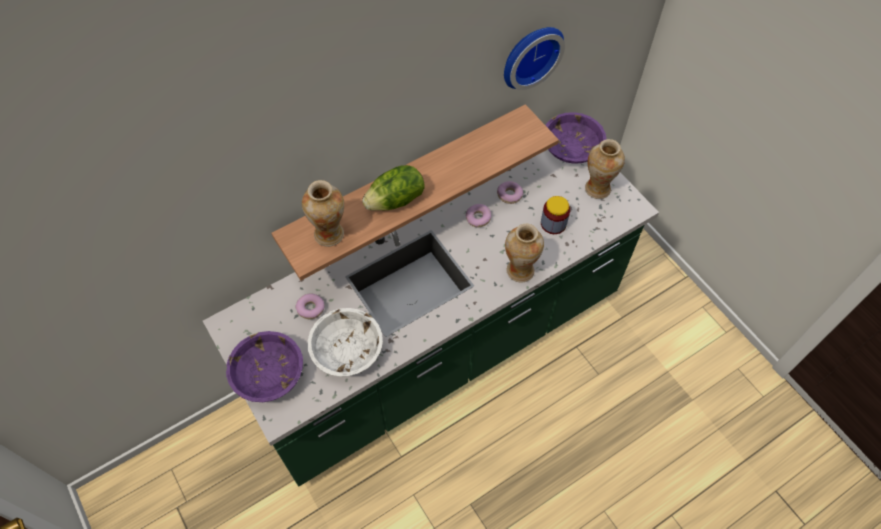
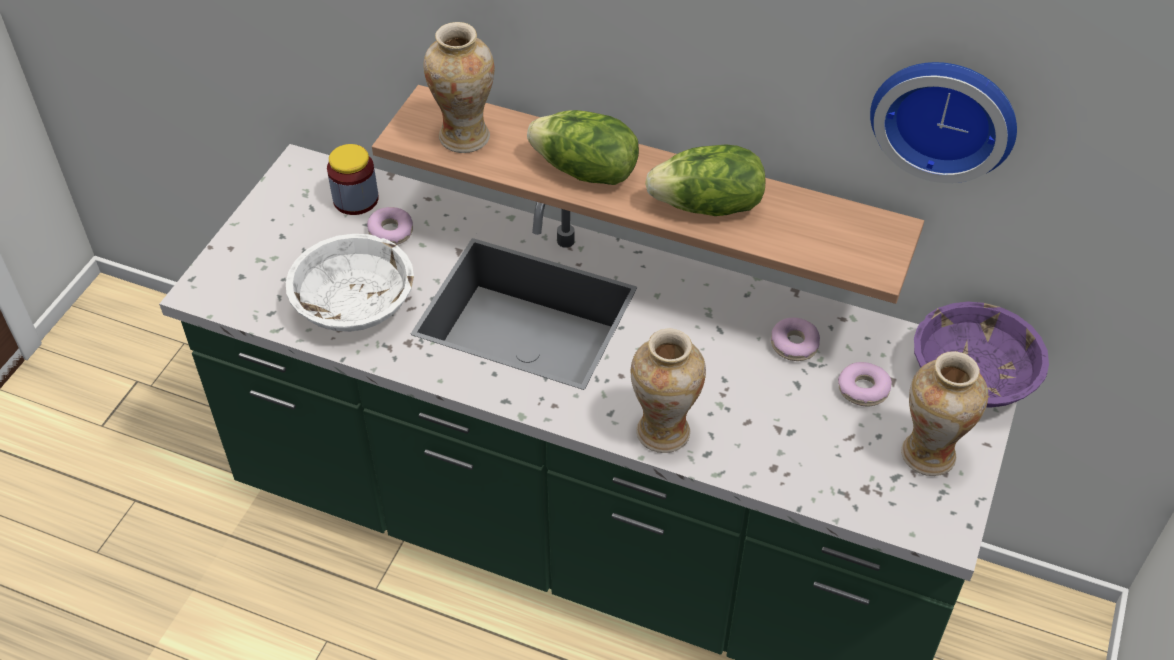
camera: 55 degrees right, 10 degrees down
(269, 374) = (258, 248): purple bowl -> none
(457, 169) = (708, 206): none -> lettuce
(478, 218) = (711, 329): donut -> donut (863, 389)
(553, 223) = (795, 429): jar -> jar (356, 199)

